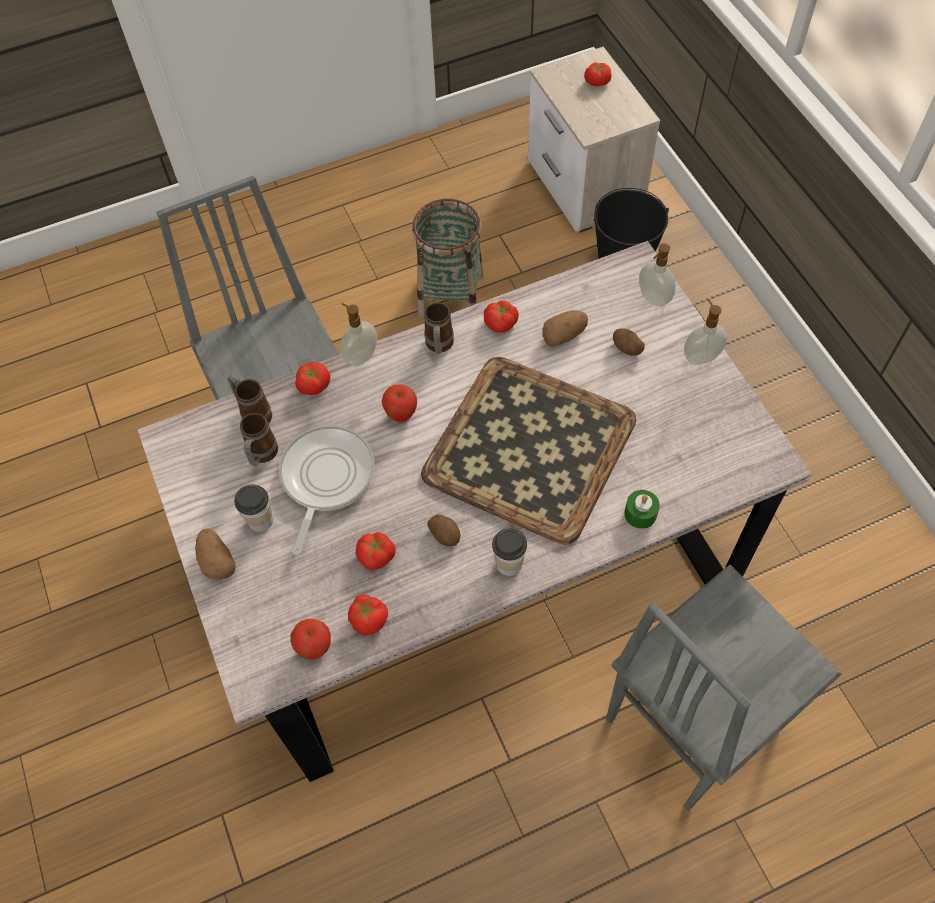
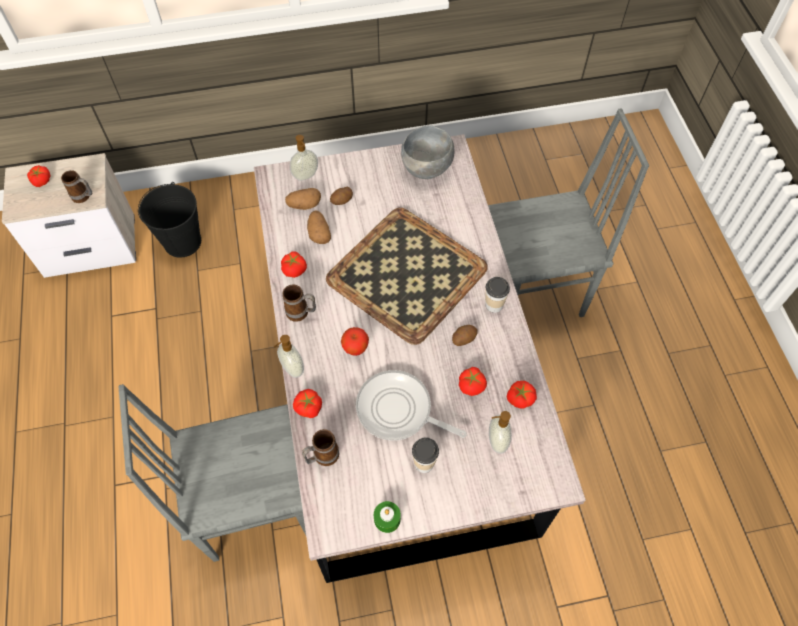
camera: 80 degrees left, 0 degrees up
(217, 560) = (452, 500): potato -> potato (304, 205)
(261, 456) = (365, 455): mug -> mug (84, 197)
(315, 648) = (536, 437): apple -> none
(450, 295) = (156, 363): basket -> none
(640, 514) = (472, 224): green candle -> green candle (387, 519)
(690, 720) = (534, 294): grey chair -> grey chair turned 75 degrees counterclockwise
(700, 357) = (362, 163): soap dispenser -> soap dispenser (496, 441)
(722, 437) = (427, 168): none -> grey bowl

